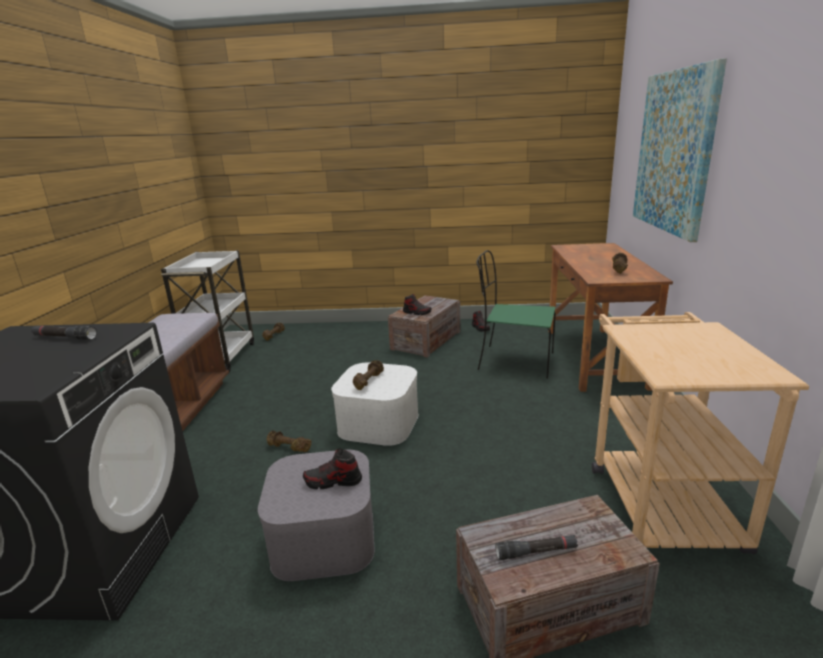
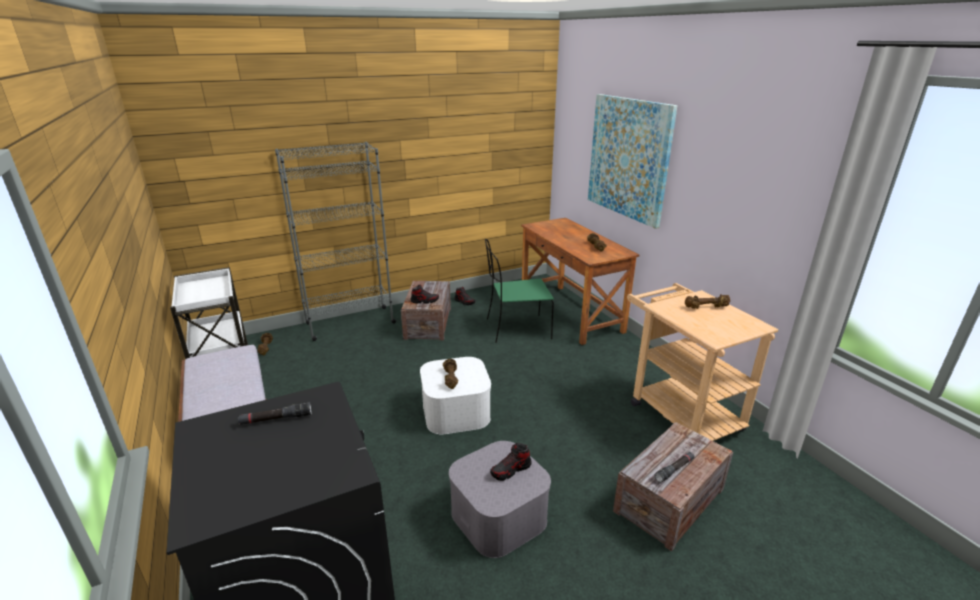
camera: 30 degrees left, 5 degrees up
(288, 448) = (399, 456): brown dumbbell -> brown dumbbell (706, 308)
(357, 329) = (350, 323): none -> grey bookcase

